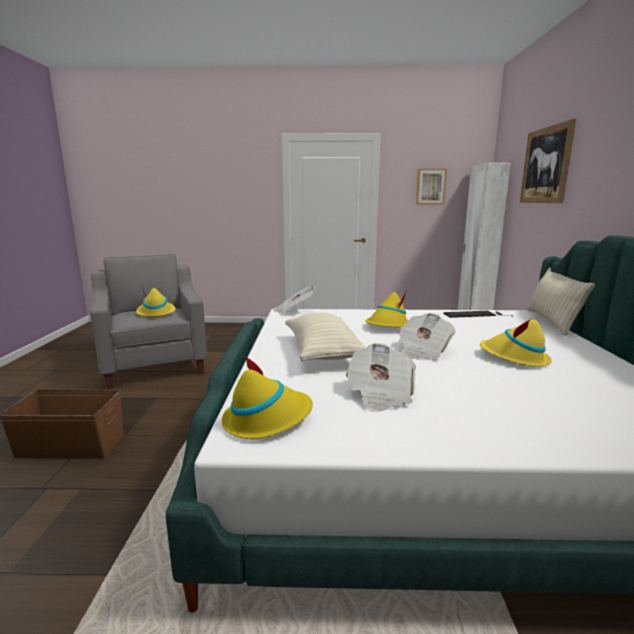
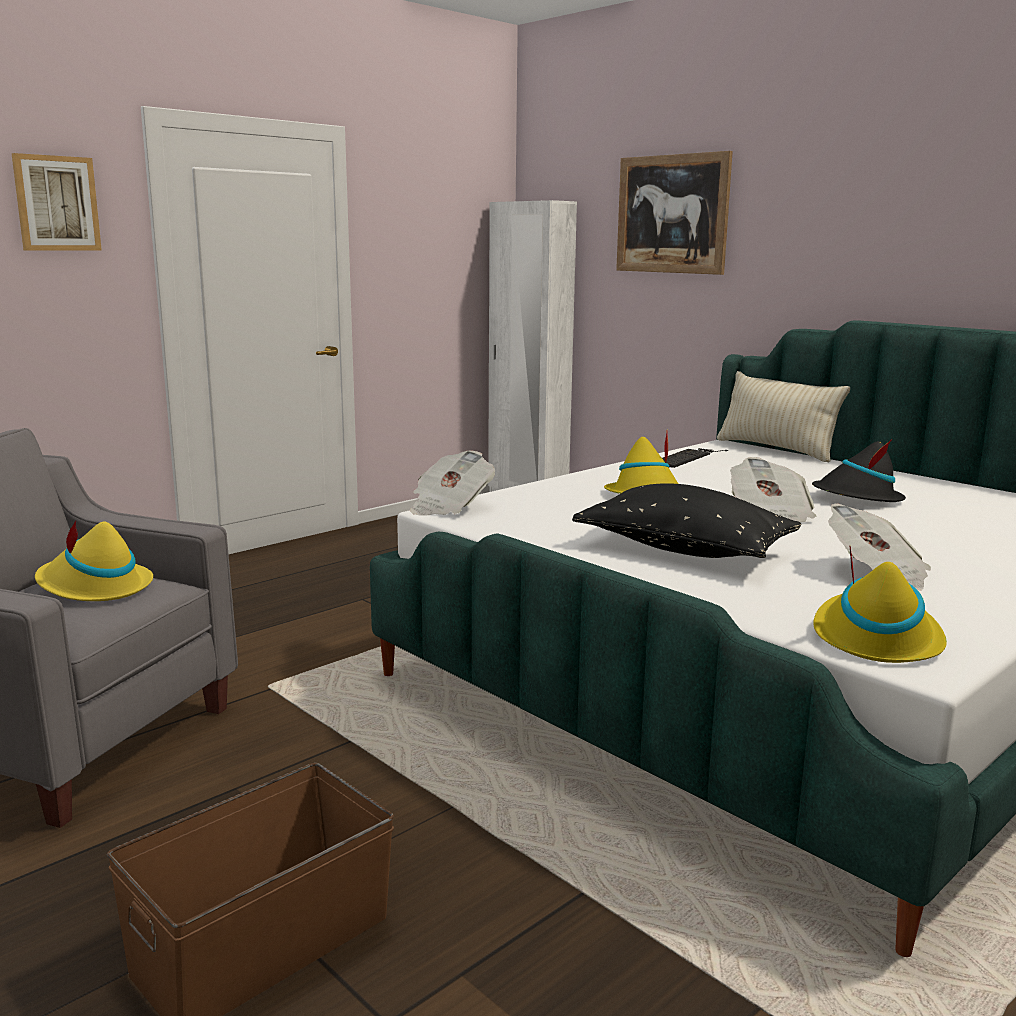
camera: 45 degrees left, 0 degrees up
(323, 352) = (684, 550): beige pillow -> black pillow
(430, 186) = (433, 238): picture -> picture (56, 203)
(514, 357) = (857, 498): yellow hat -> black hat

